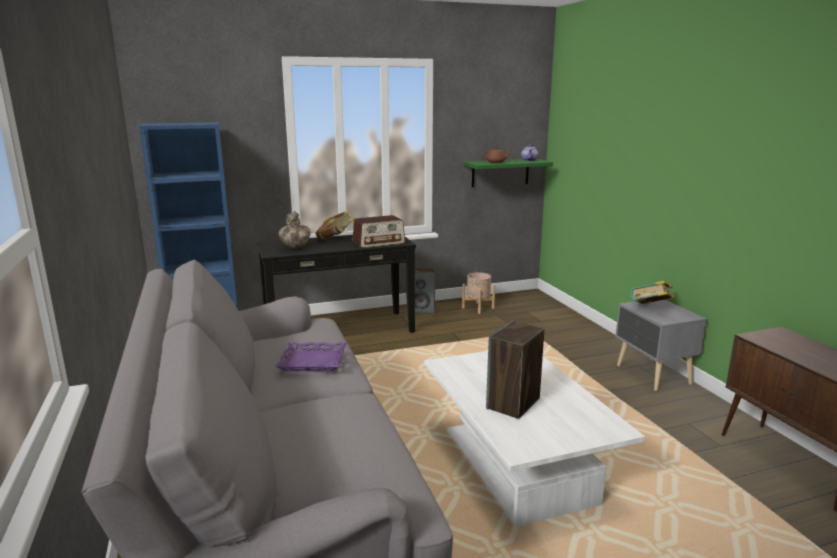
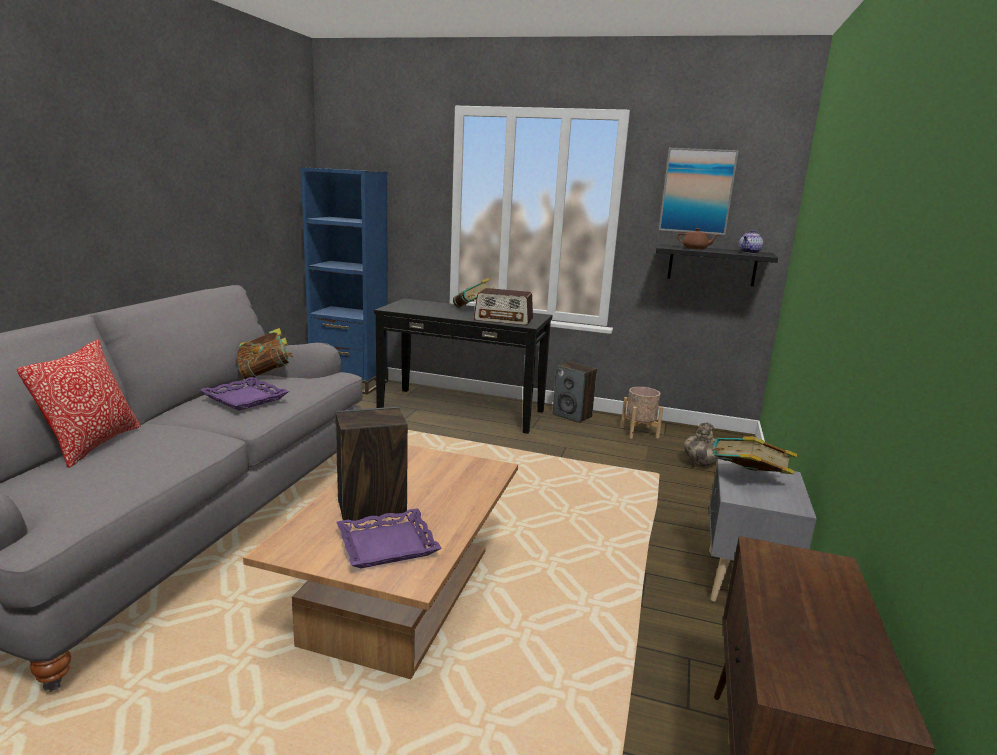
camera: 35 degrees right, 0 degrees up
(271, 339) = (264, 374): none -> book
(281, 441) = (92, 445): none -> pillow
(296, 247) = (421, 308): vase -> vase (701, 463)
(485, 119) = (697, 191): none -> picture
(500, 172) = (712, 265): green shelf -> black shelf
(516, 465) = (401, 593): white coffee table -> brown coffee table
(566, 419) = (387, 545): none -> purple tray

